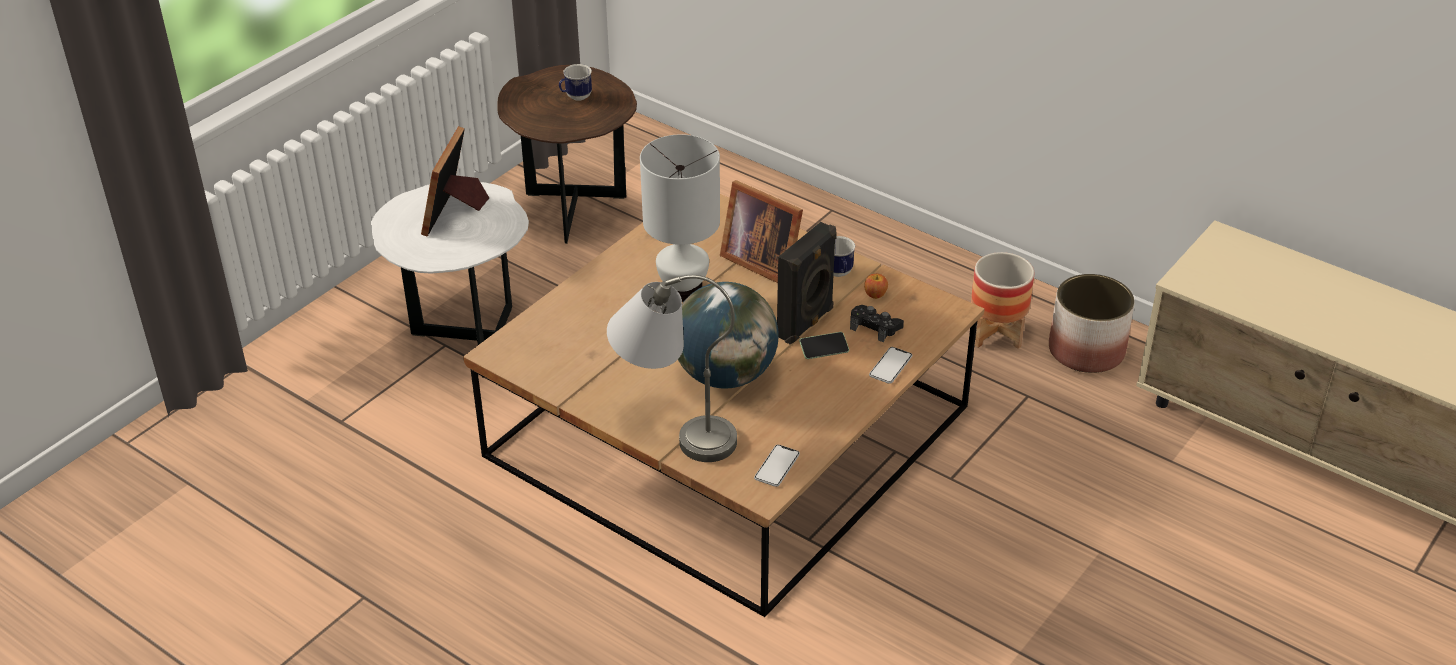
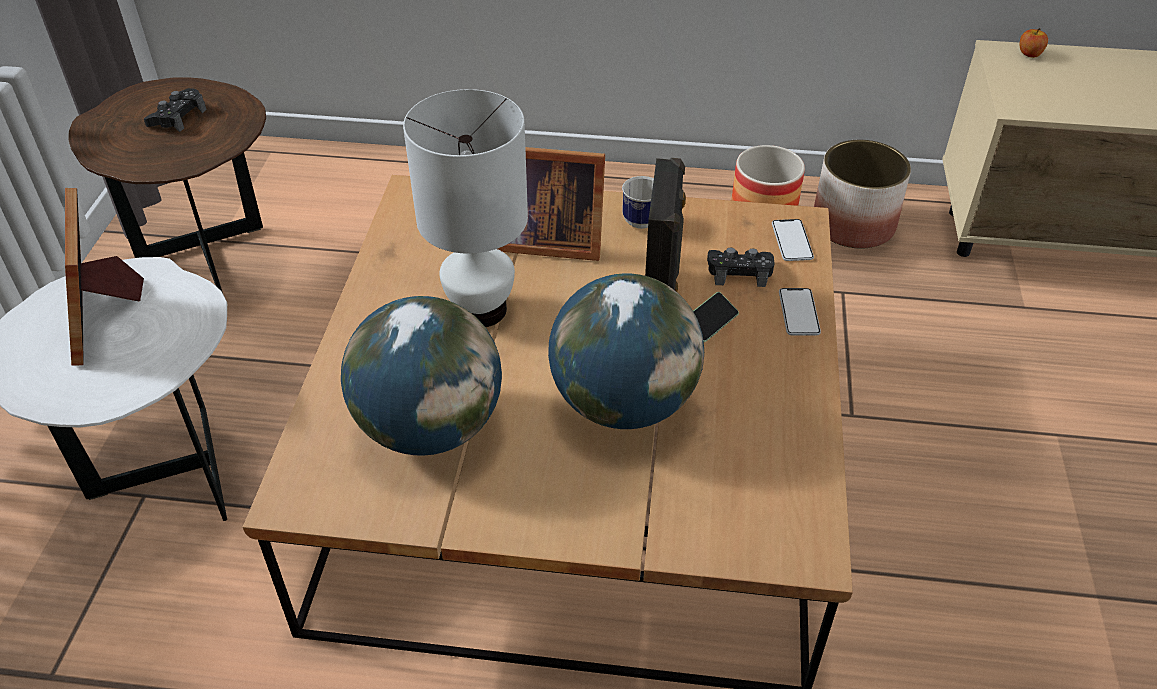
camera: 30 degrees left, 5 degrees up
(575, 97) = (177, 117): mug -> black game controller
(599, 344) = (428, 428): none -> globe
(673, 429) = (621, 511): grey table lamp -> none
(777, 466) = (793, 506): phone -> phone (792, 241)
(875, 294) = (704, 233): apple -> apple (1029, 54)

